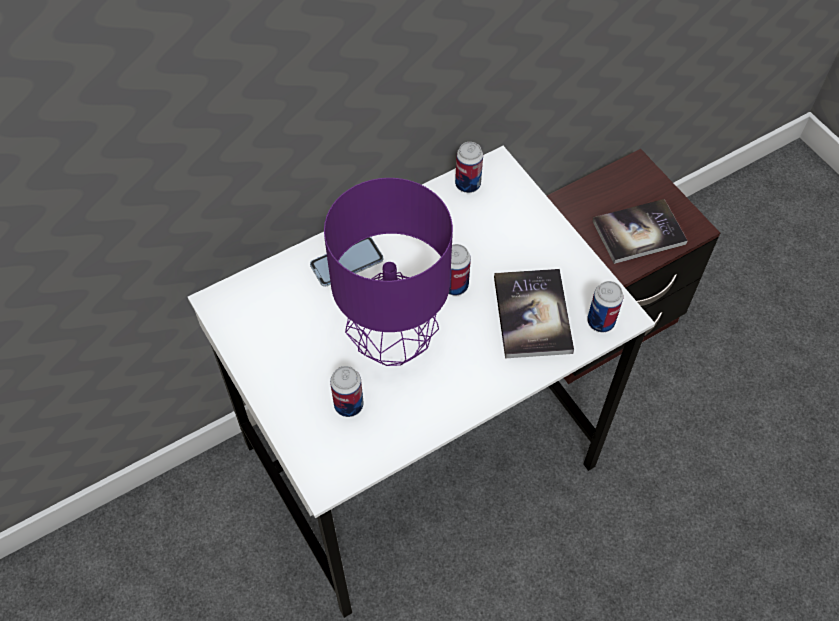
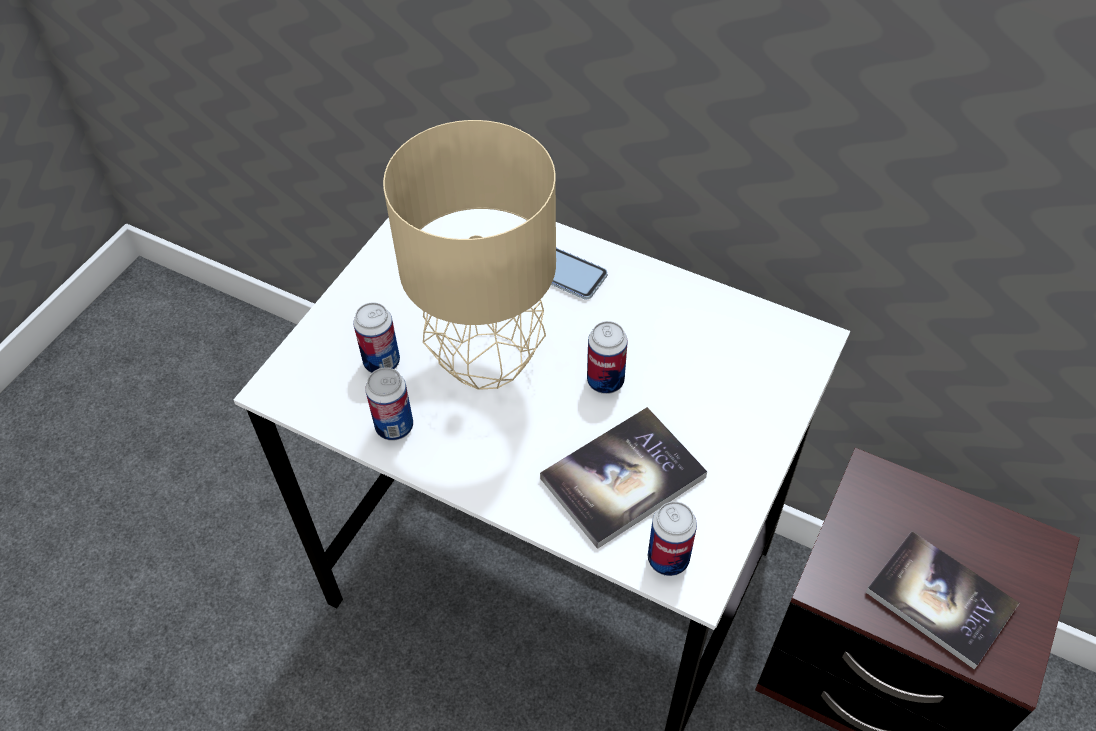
camera: 60 degrees right, 5 degrees down
(390, 342) = (485, 359): purple table lamp -> beige table lamp
(468, 184) = (759, 324): can -> can (394, 426)

